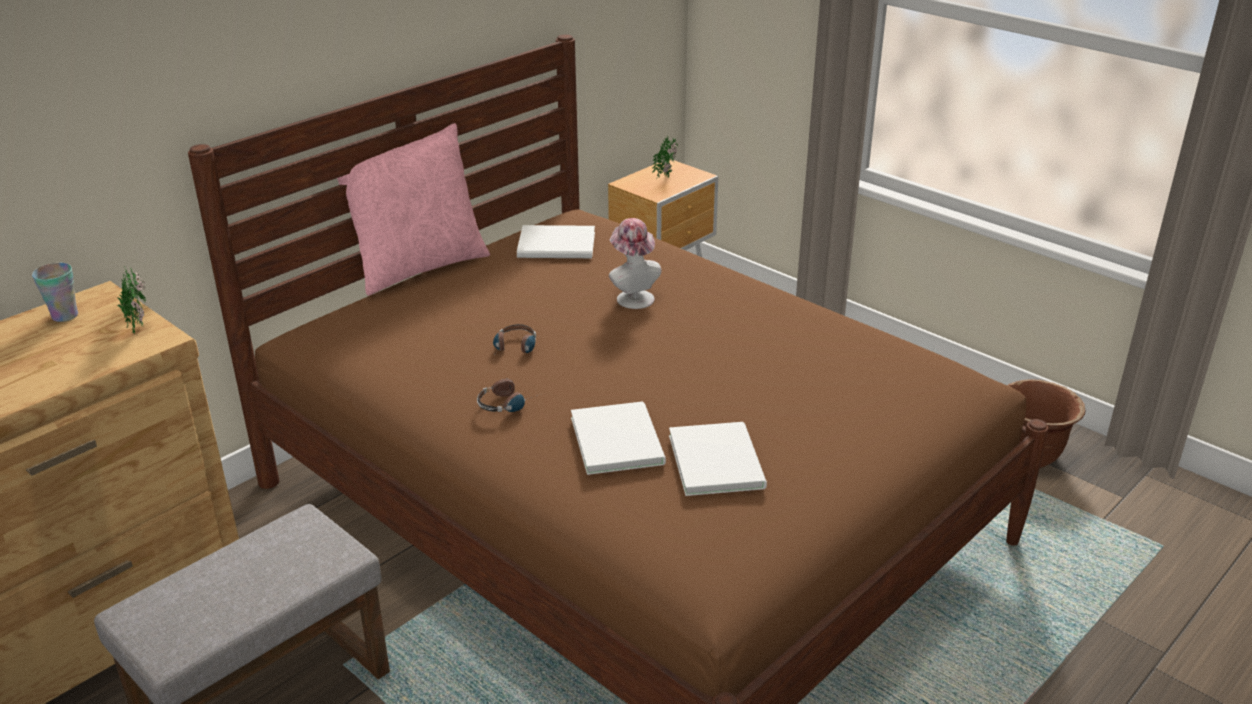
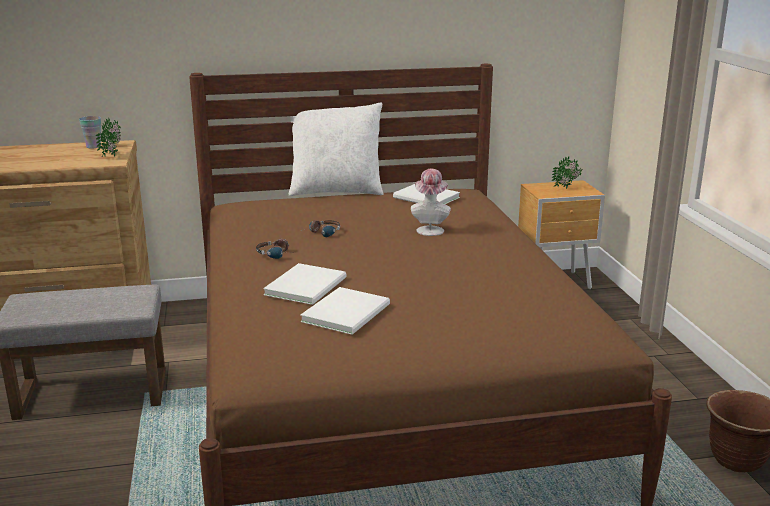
camera: 35 degrees right, 10 degrees down
(418, 267) = (336, 191): pink pillow -> white pillow

